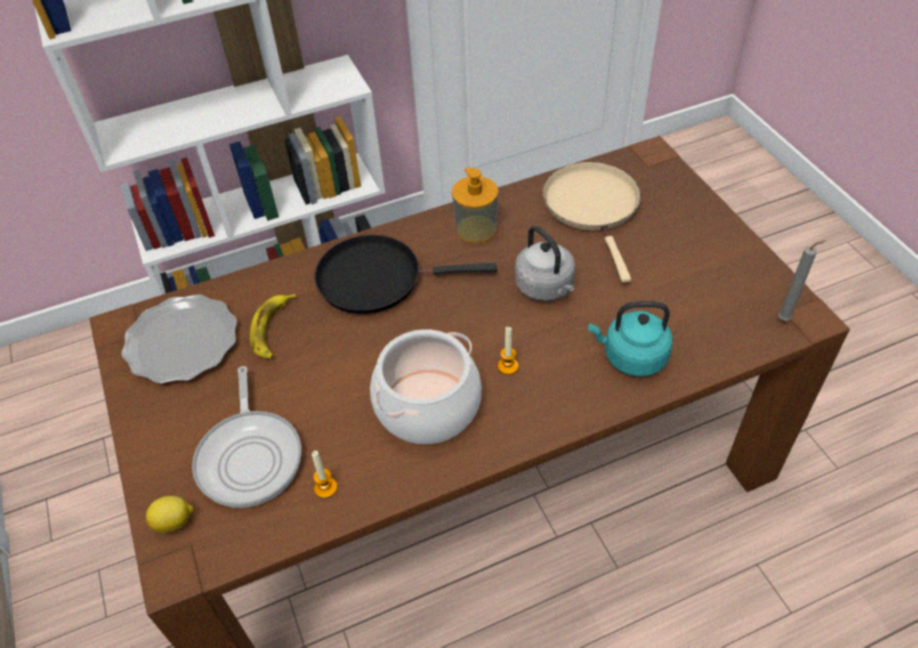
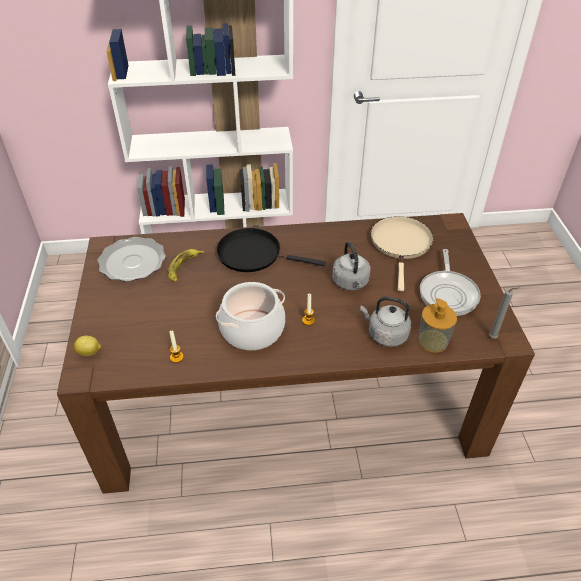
camera: 15 degrees right, 5 degrees down
(250, 456) = (143, 330): frying pan -> frying pan (448, 293)
(476, 229) = (323, 241): soap dispenser -> soap dispenser (433, 341)
(631, 357) = (385, 334): turquoise kettle -> grey kettle

